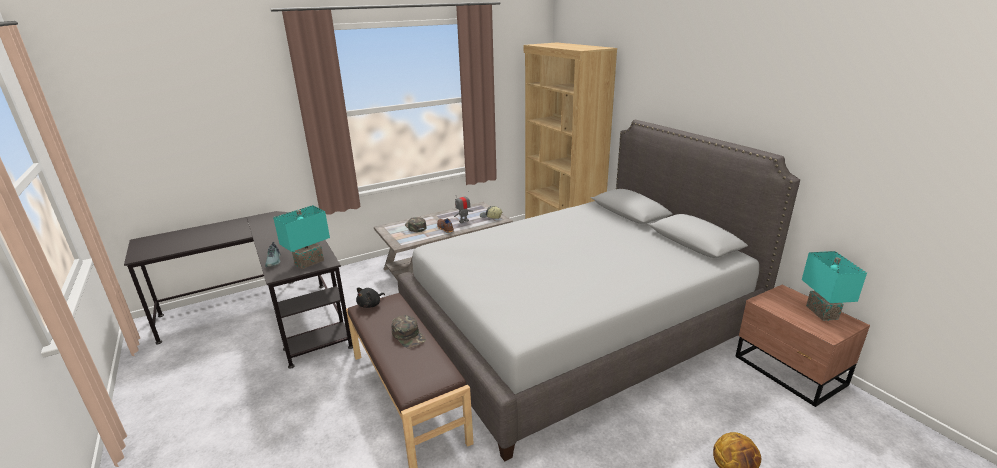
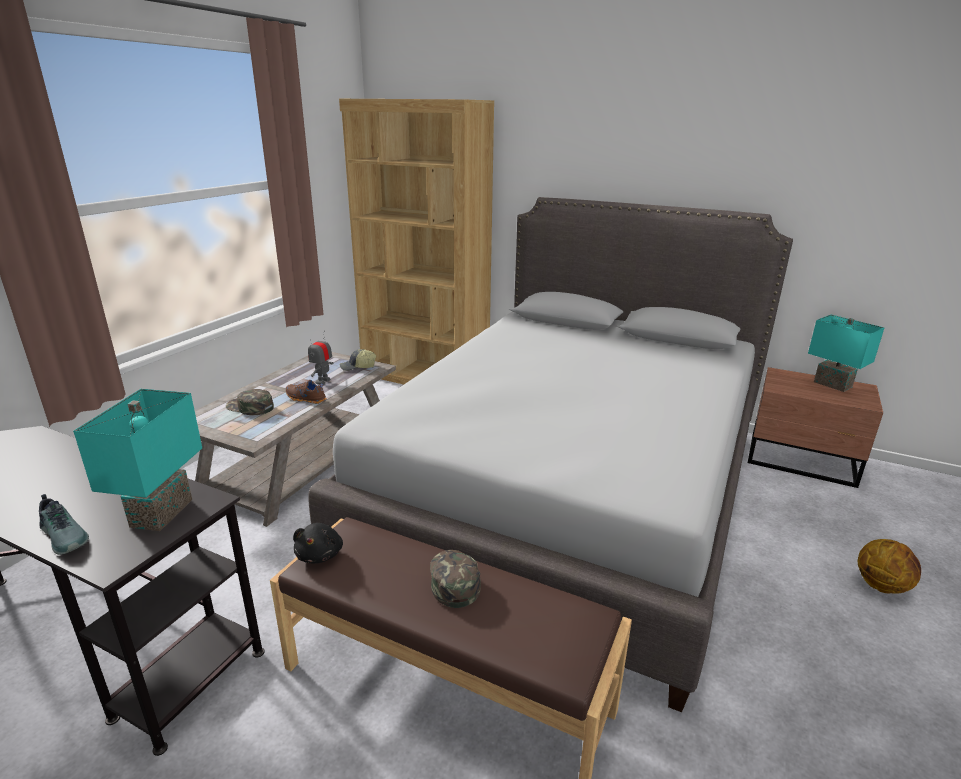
camera: 35 degrees left, 0 degrees up
(408, 335) = (453, 579): green cap -> green cap turned 120 degrees counterclockwise

